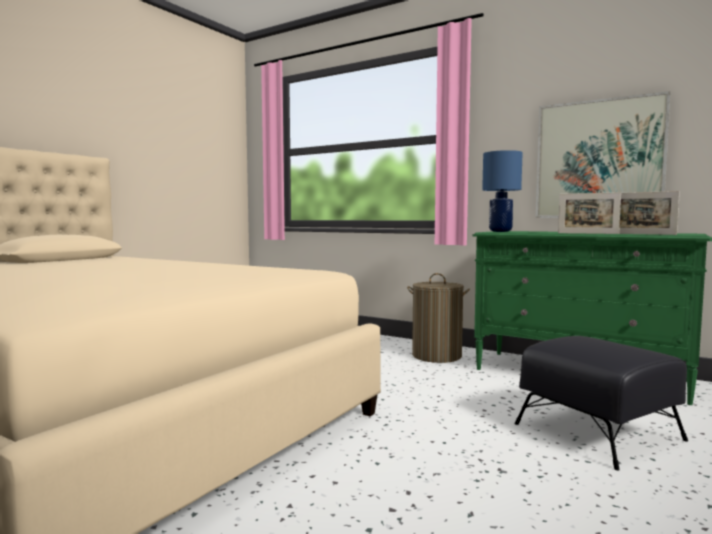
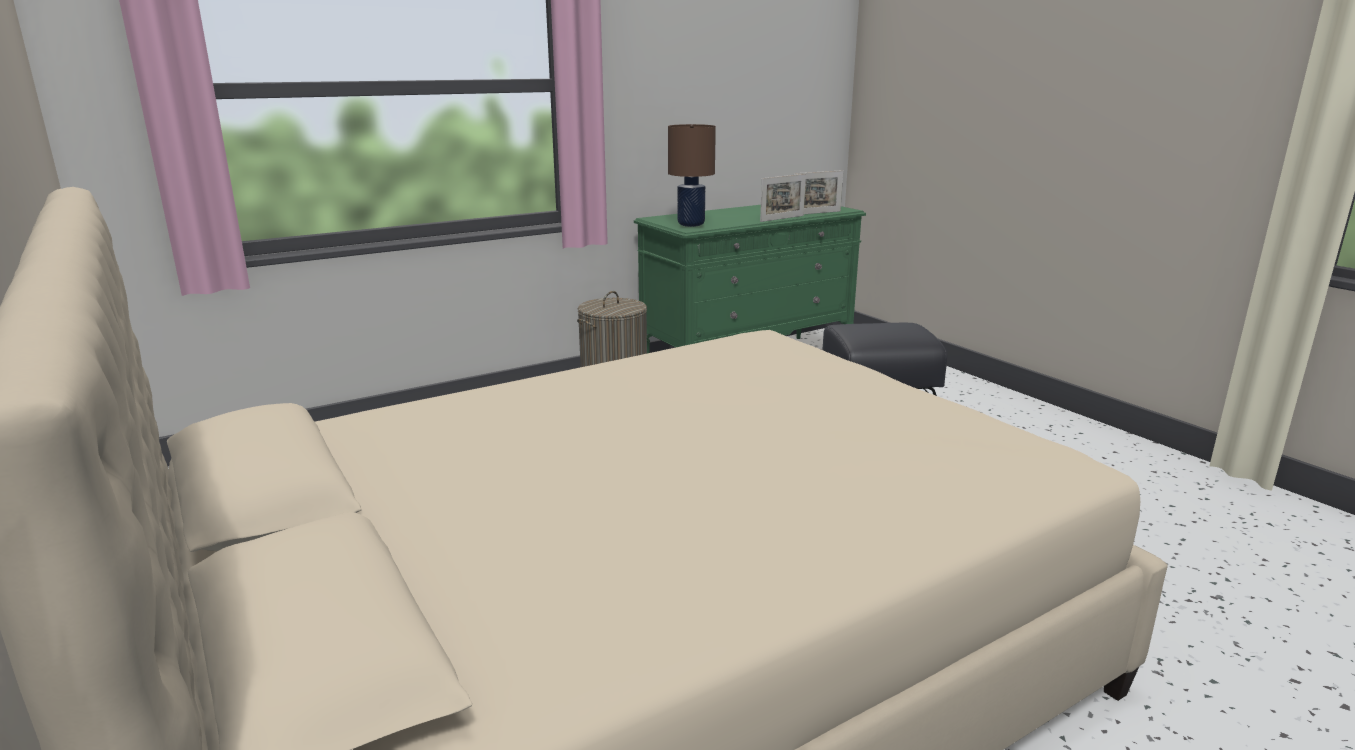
camera: 65 degrees left, 15 degrees up
(500, 231) = (690, 225): blue table lamp -> brown table lamp
(598, 159) = (725, 124): picture -> none

